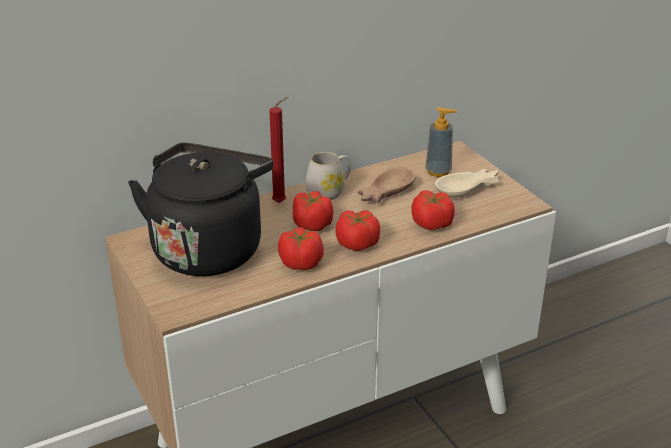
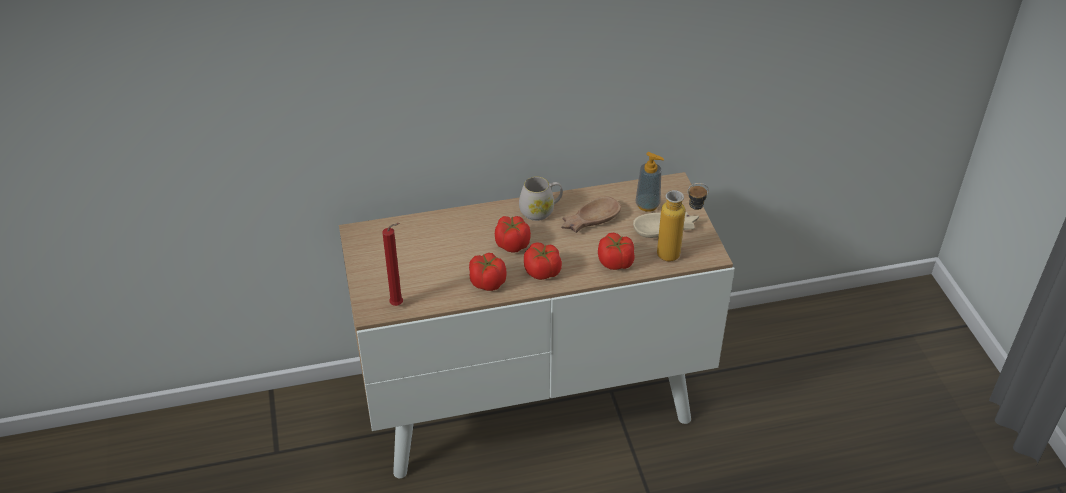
camera: 15 degrees right, 10 degrees up
(209, 248) = (418, 253): black kettle -> none
(281, 202) = (495, 215): red candle -> red candle (399, 305)
(493, 208) = (678, 255): none -> bottle

